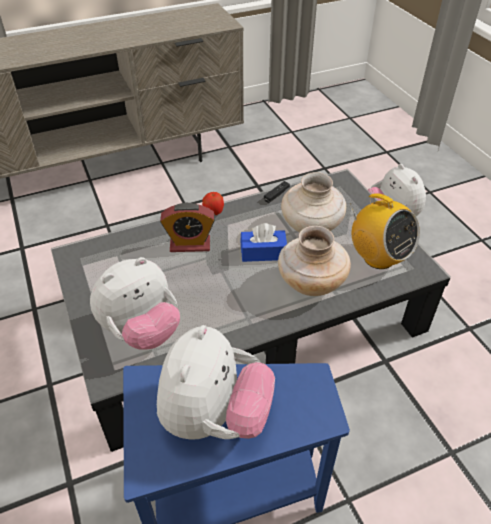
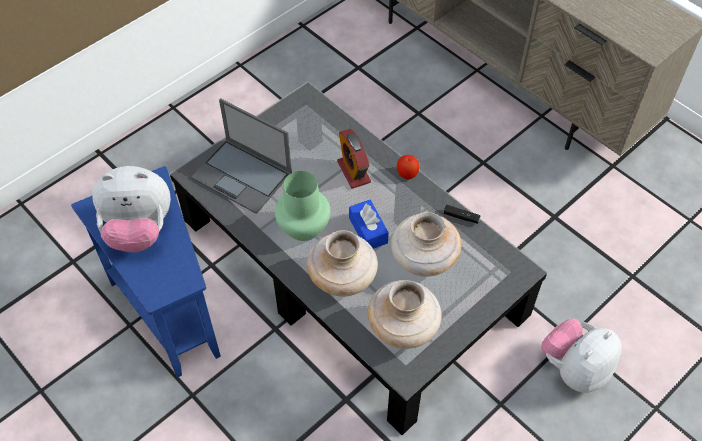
camera: 70 degrees right, 10 degrees up
(142, 330) = (243, 176): plush toy -> laptop
(239, 297) = (304, 229): none -> green vase
(378, 258) = (403, 328): radio -> beige vase

